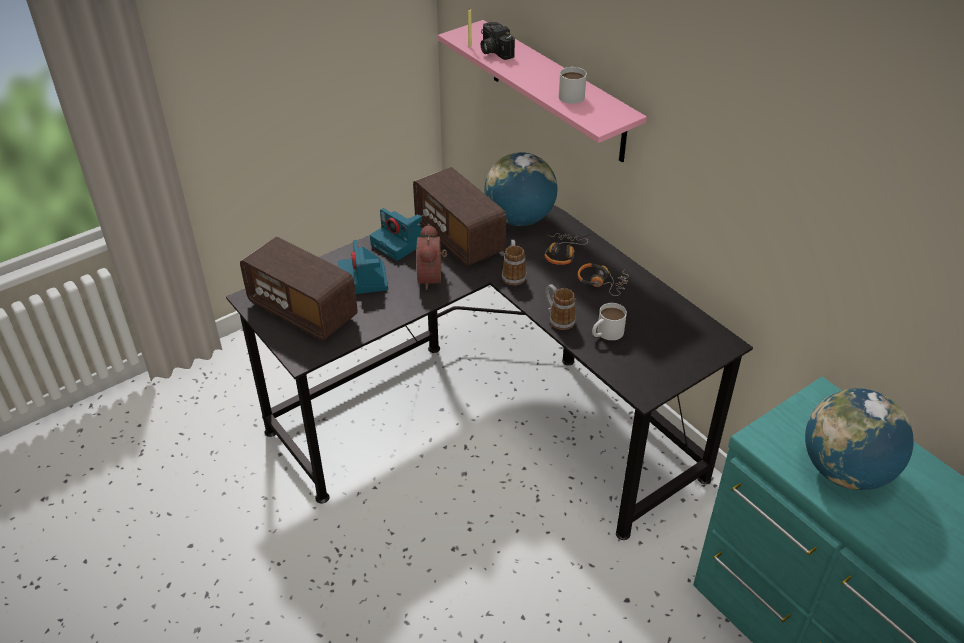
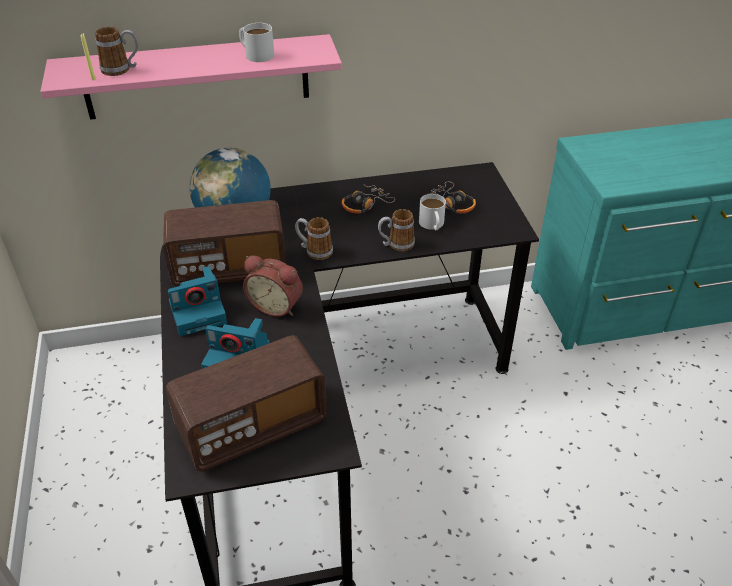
camera: 65 degrees left, 0 degrees up
(493, 50) = (122, 69): camera -> mug
(562, 253) = (308, 212): headphones -> headphones (451, 203)
(845, 471) = (656, 164): globe -> none

